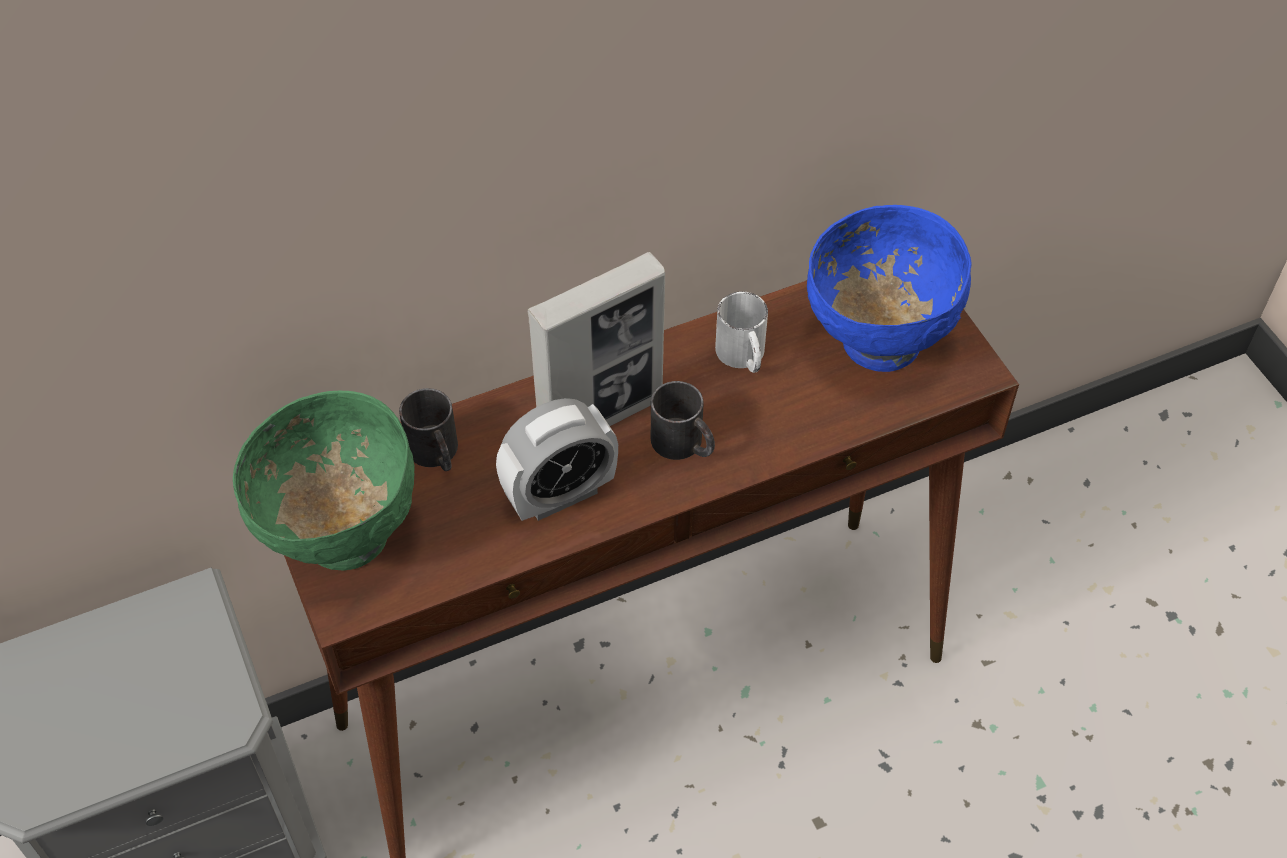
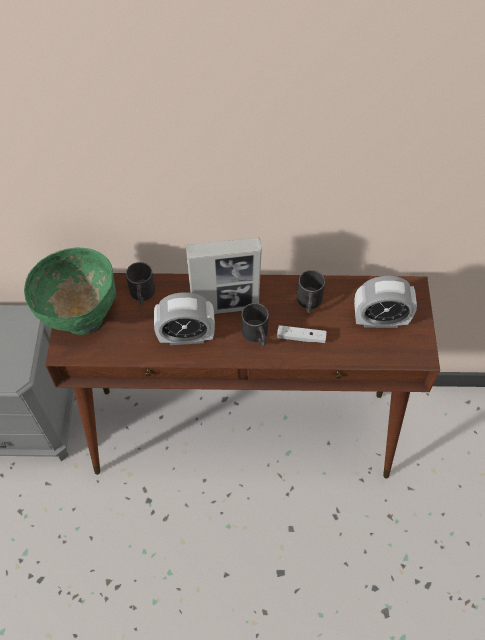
camera: 25 degrees right, 5 degrees up
(743, 357) = (309, 302): white mug -> black mug
(763, 419) = (301, 337): none -> white game controller
(878, 341) = (380, 320): blue bowl -> alarm clock

